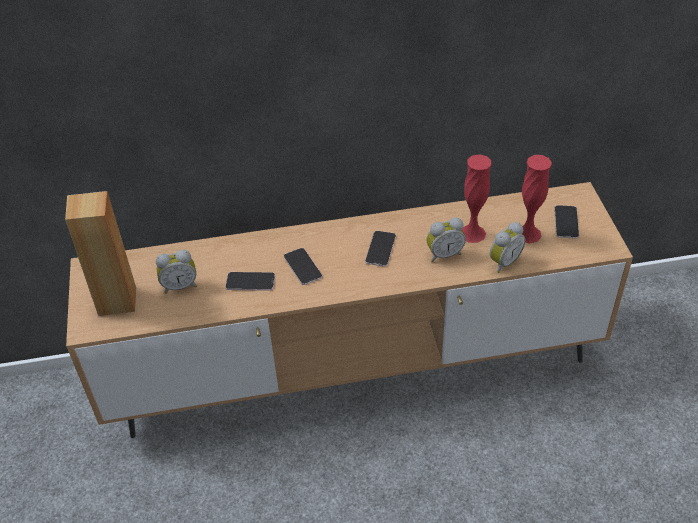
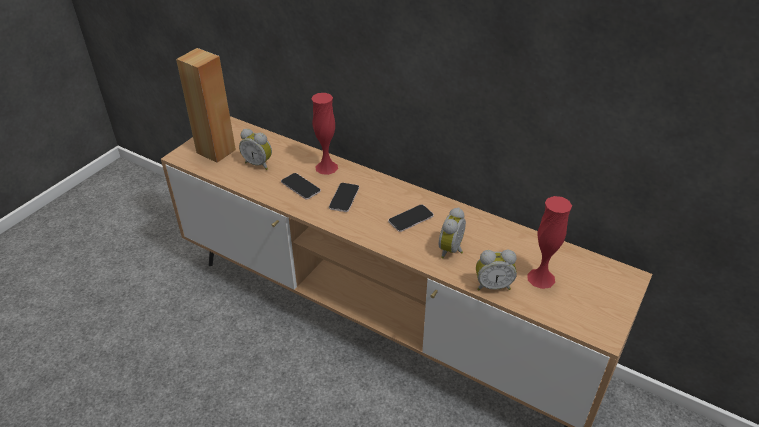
camera: 40 degrees right, 5 degrees down
(444, 254) = (452, 250): alarm clock -> alarm clock turned 90 degrees clockwise
(472, 233) = (494, 250): red vase -> red vase (326, 167)
(566, 222) = (587, 290): phone -> none

